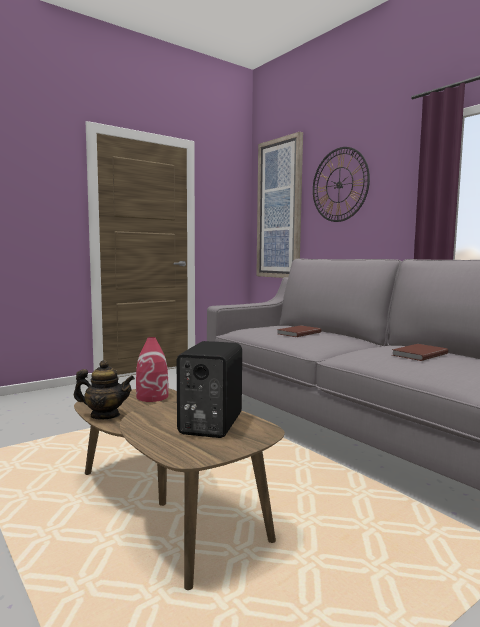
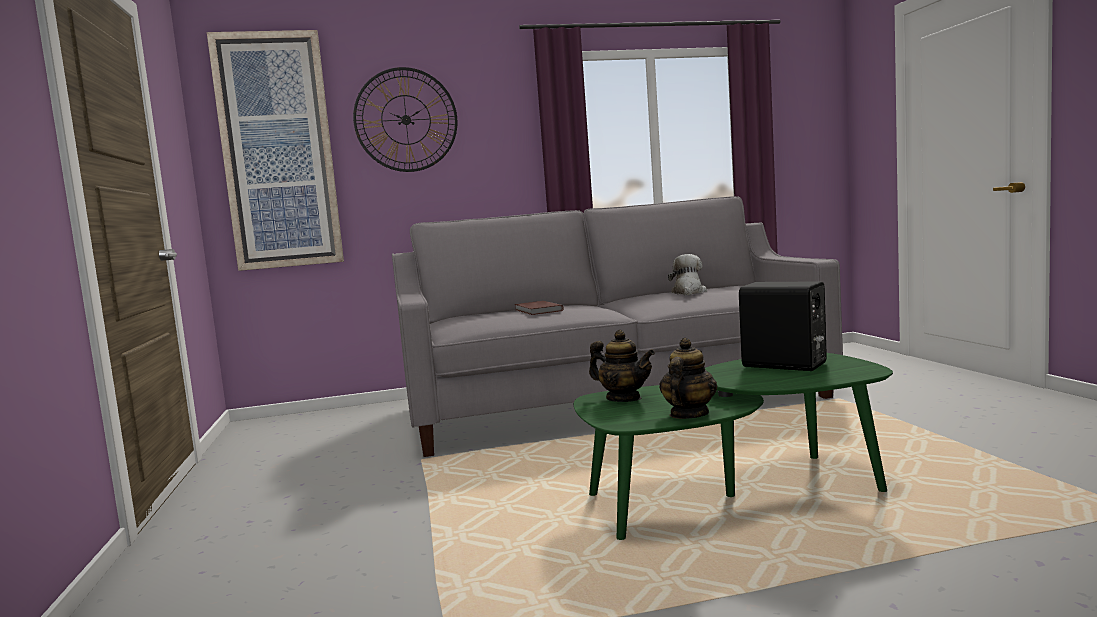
camera: 65 degrees left, 0 degrees up
(152, 397) = (623, 399): red vase -> teapot
(167, 506) = (733, 495): brown coffee table -> green coffee table
(418, 354) = (688, 292): brown book -> plush toy

